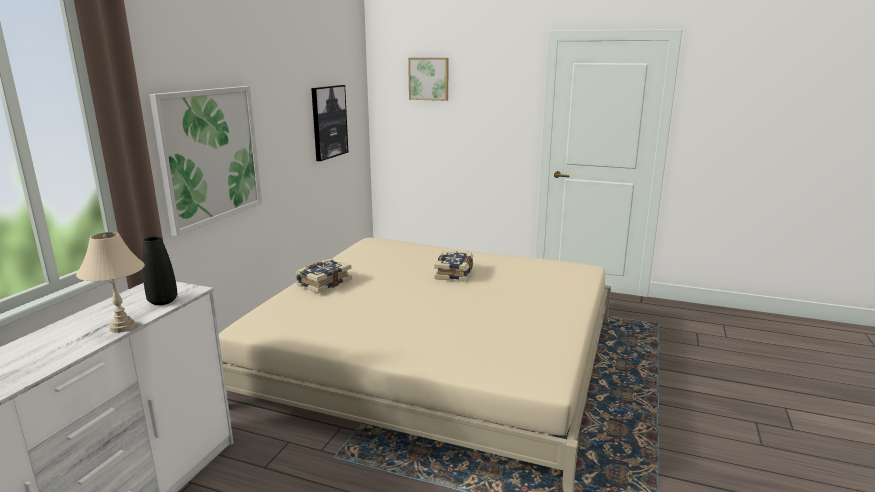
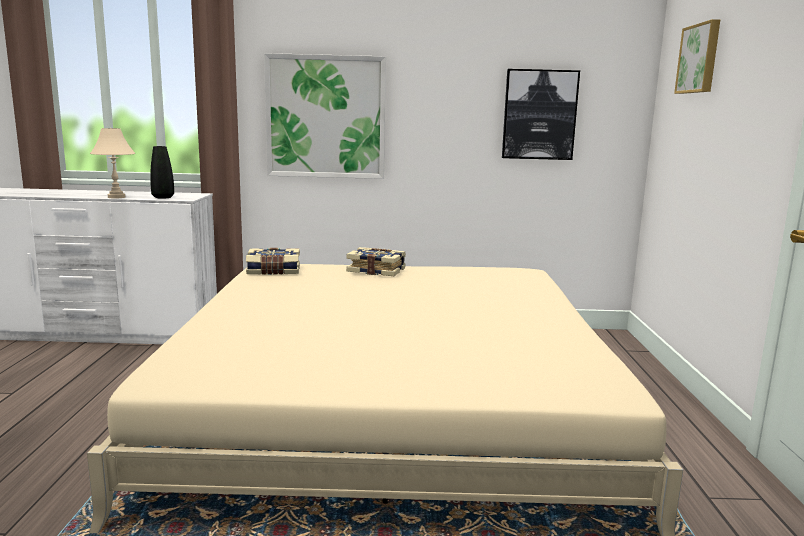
camera: 70 degrees right, 5 degrees down
(455, 273) = (468, 312): book -> book (273, 271)

